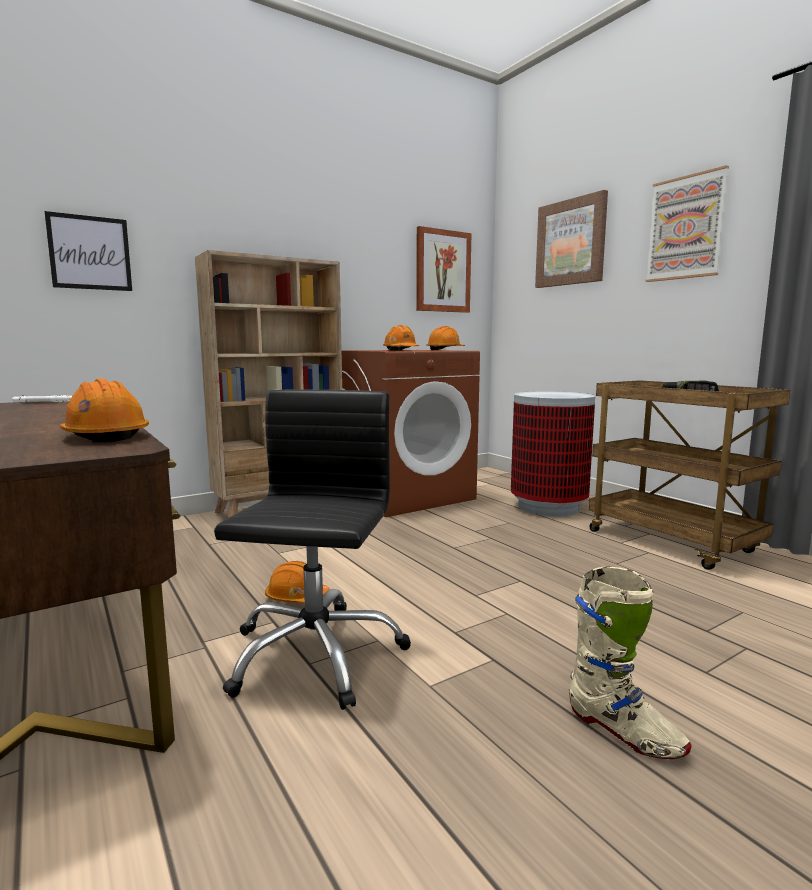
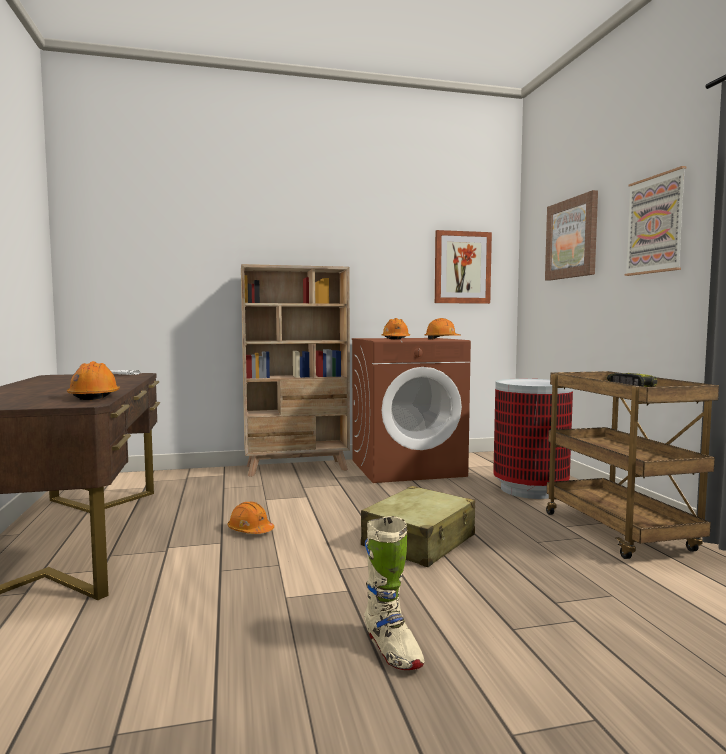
camera: 20 degrees right, 5 degrees down
(90, 253) = (168, 269): picture -> none
(315, 654) = (229, 566): black office chair -> none
(505, 581) = (419, 542): none -> beige suitcase

